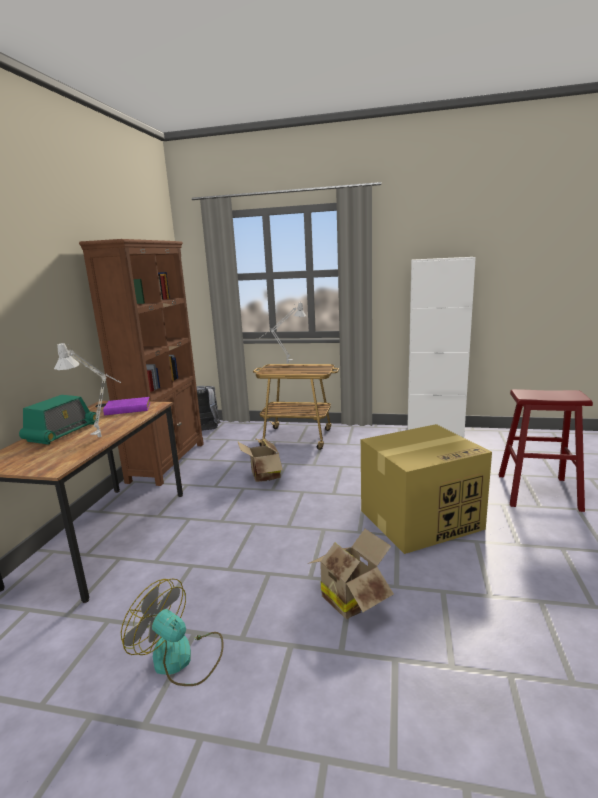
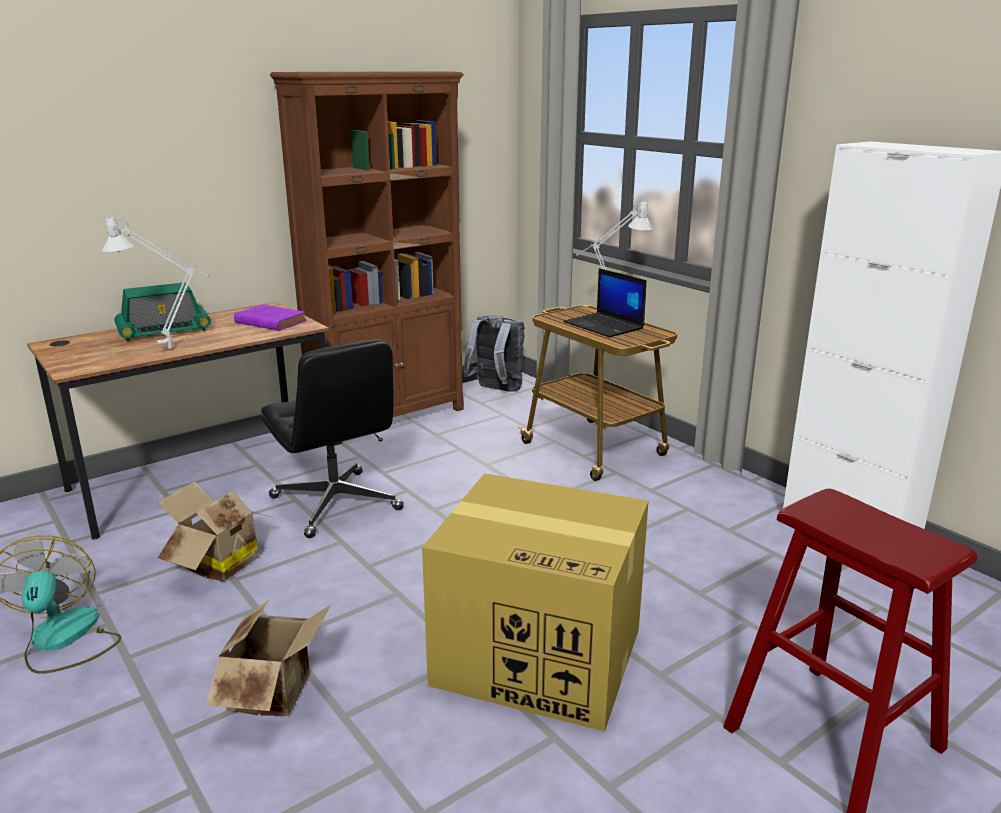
camera: 40 degrees right, 5 degrees up
(217, 510) = (337, 504): none -> black office chair
(263, 476) = (455, 485): cardboard box -> cardboard box (216, 564)
(296, 369) = (605, 326): none -> laptop

